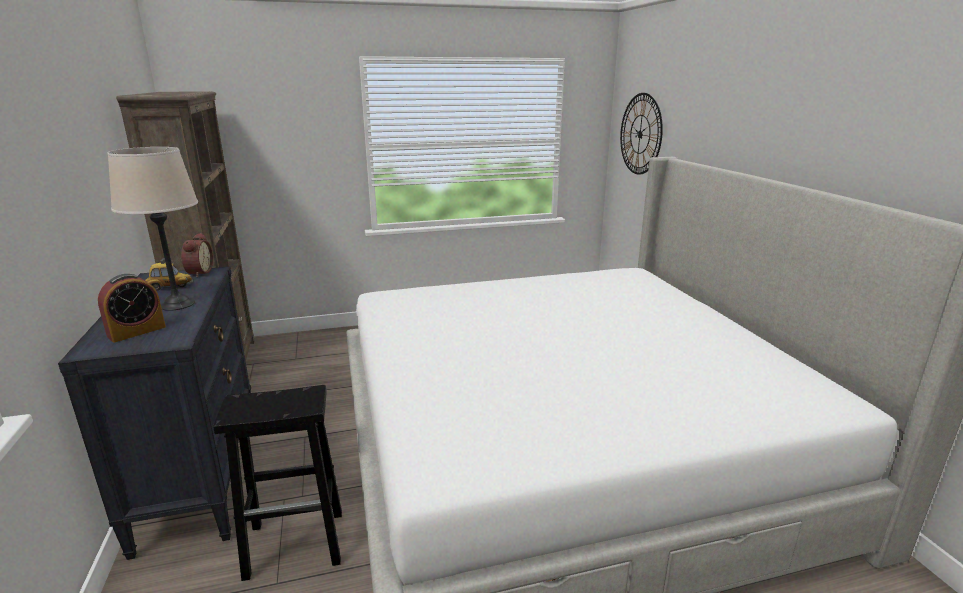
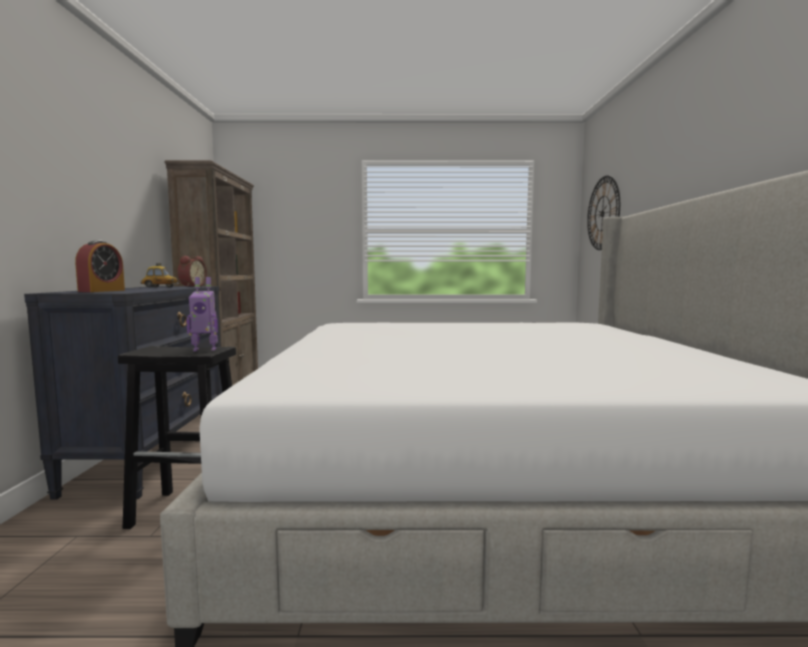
camera: 15 degrees right, 15 degrees down
(136, 331) = (102, 291): alarm clock -> alarm clock turned 45 degrees counterclockwise
(177, 304) = (152, 289): beige table lamp -> none
(300, 397) = (205, 349): none -> toy robot

